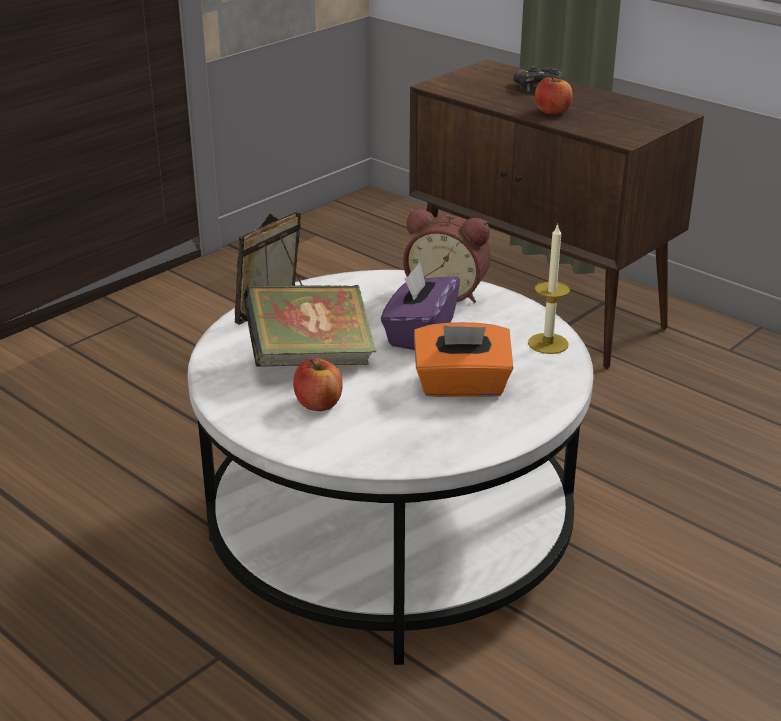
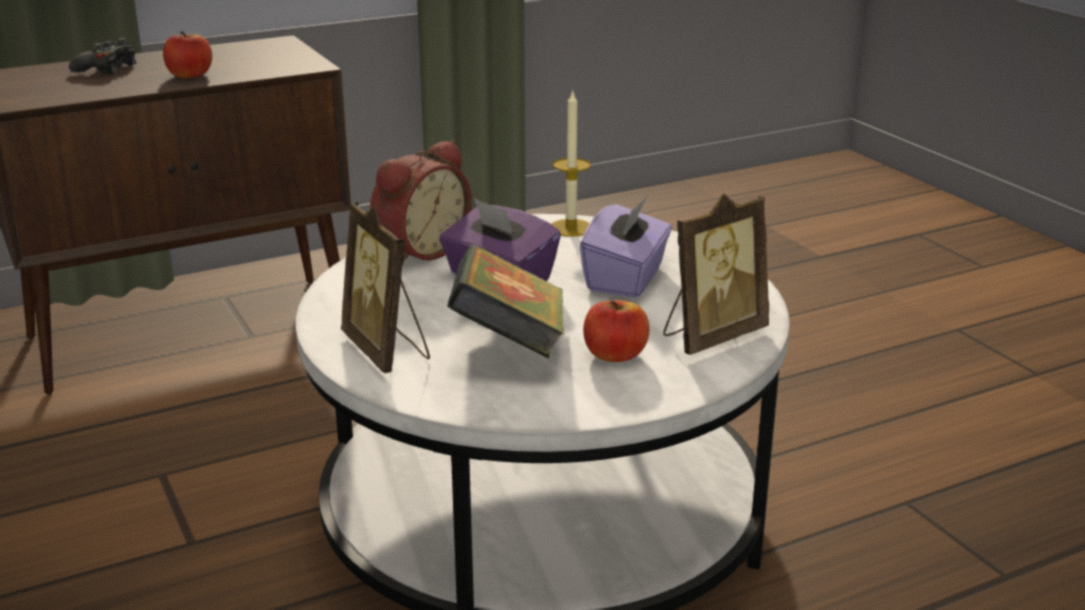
camera: 70 degrees left, 5 degrees down
(377, 441) = (711, 336): none -> picture frame
(462, 386) = (626, 279): orange tissue box -> purple tissue box

